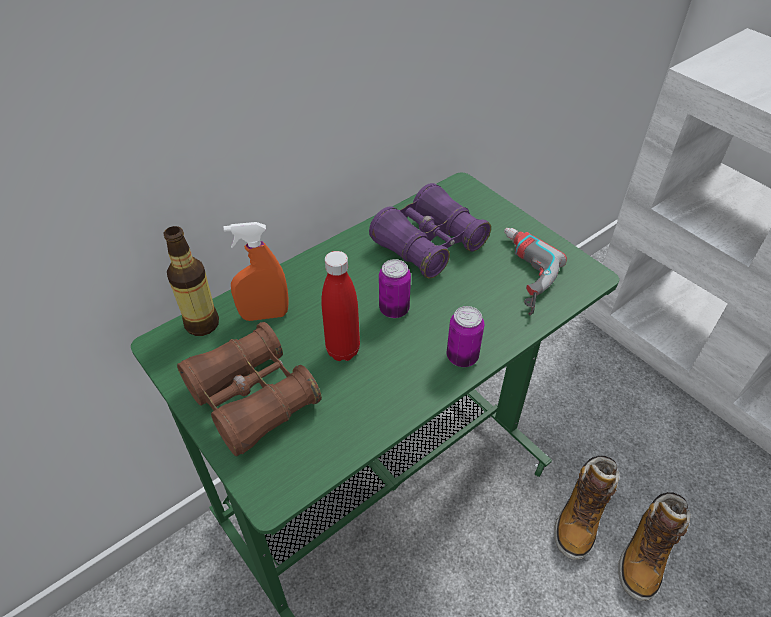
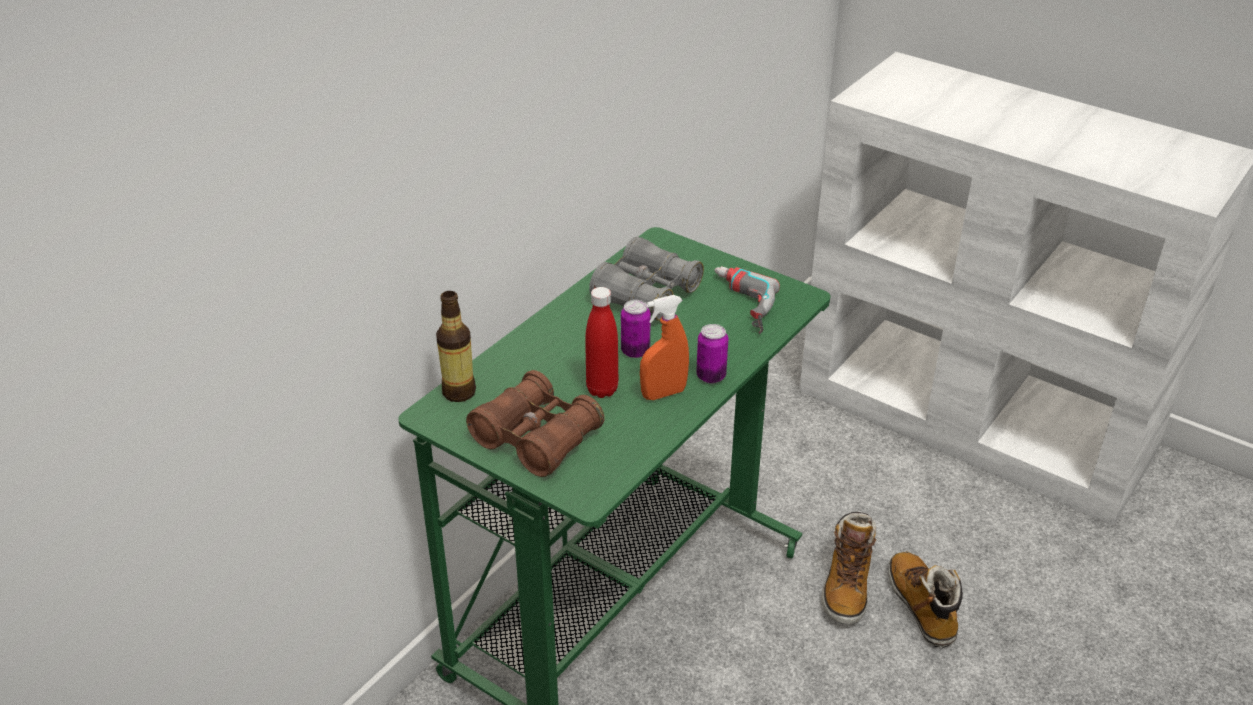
camera: 15 degrees left, 10 degrees down
(264, 315) = (515, 375): orange spray bottle -> orange spray bottle (663, 393)
(429, 244) = (646, 294): purple binoculars -> grey binoculars
(645, 554) = (922, 607): boot -> boot turned 150 degrees clockwise

